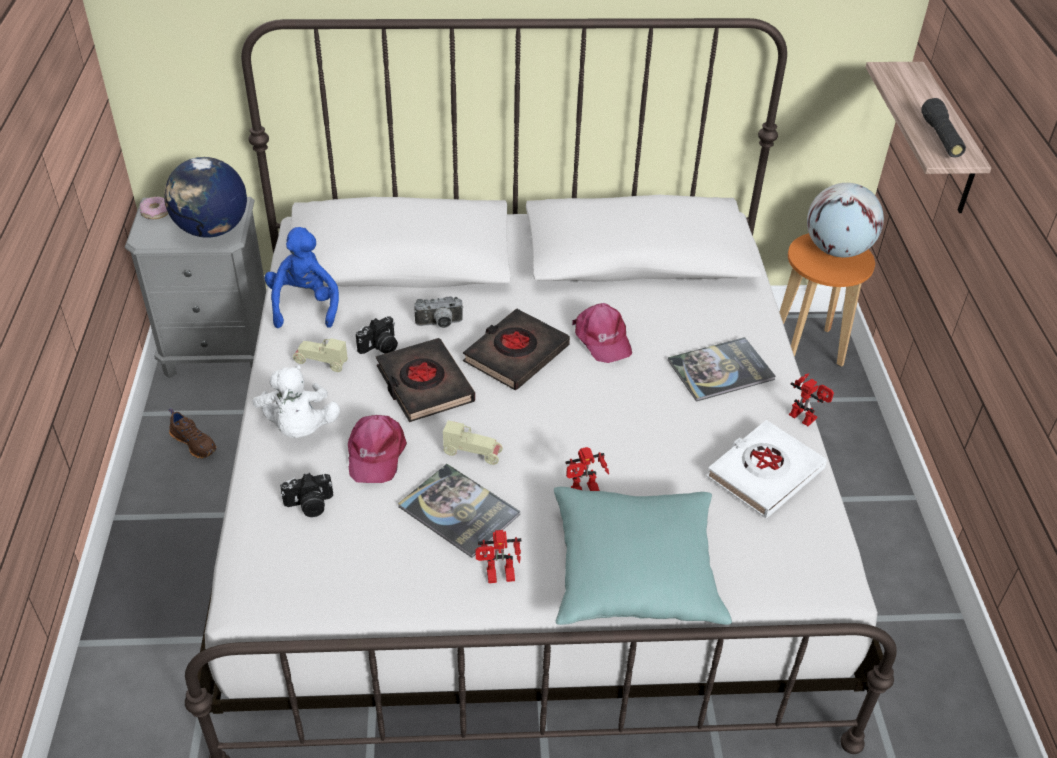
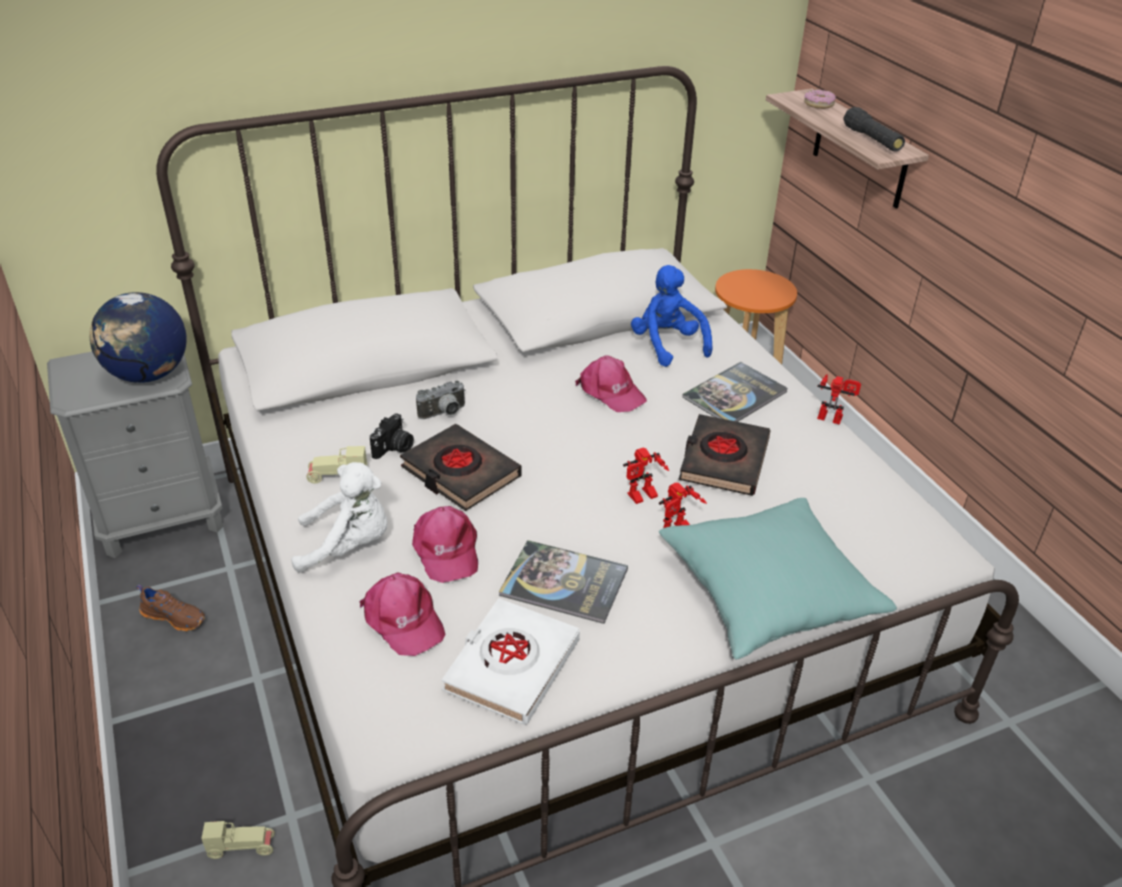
camera: 20 degrees left, 5 degrees down
(156, 212) = (73, 370): donut -> donut (818, 104)
(299, 428) = (349, 546): white plush toy -> white plush toy turned 60 degrees counterclockwise
(305, 305) = (290, 426): blue plush toy -> blue plush toy (667, 345)
(309, 505) = (403, 620): camera -> pink cap
(473, 453) = (546, 524): beige toy car -> beige toy car (242, 847)
(498, 578) = (641, 635): toy robot -> toy robot (642, 498)
(516, 354) = (536, 424): black book -> black book (723, 460)
(764, 473) = (828, 473): white book -> white book (511, 666)
(837, 250) = (757, 282): globe -> none

